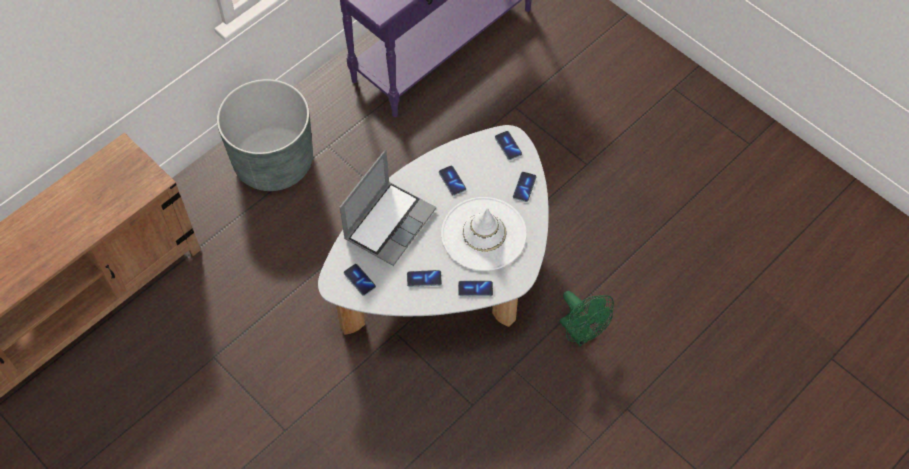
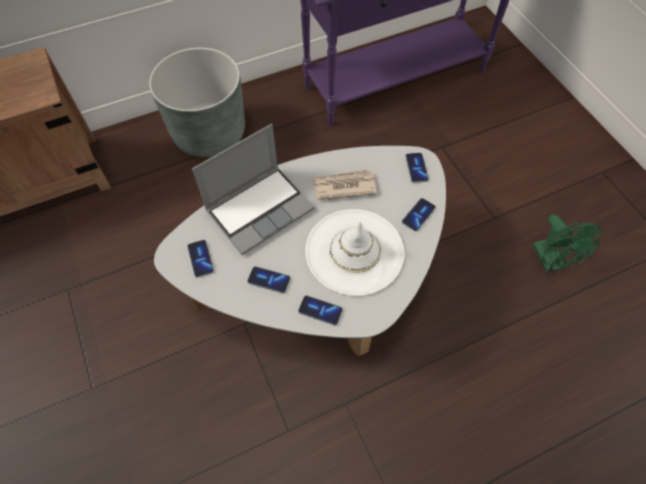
camera: 20 degrees right, 0 degrees up
(452, 181) = (343, 186): phone -> newspaper
(581, 333) = (432, 390): green fan -> green fan (551, 261)

